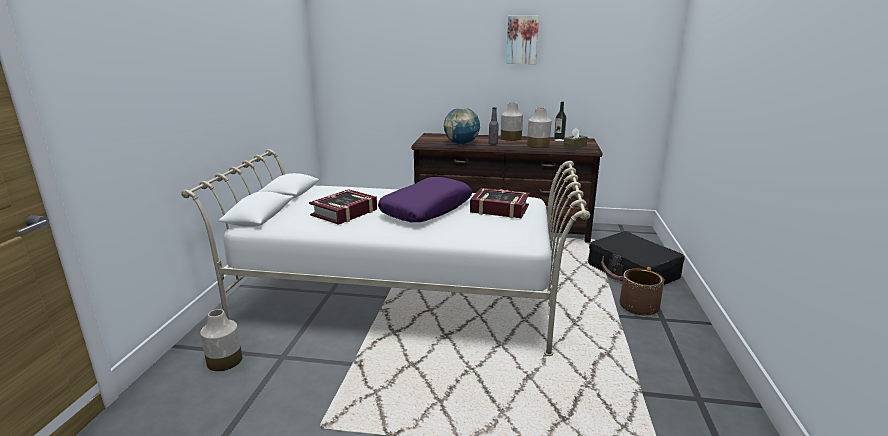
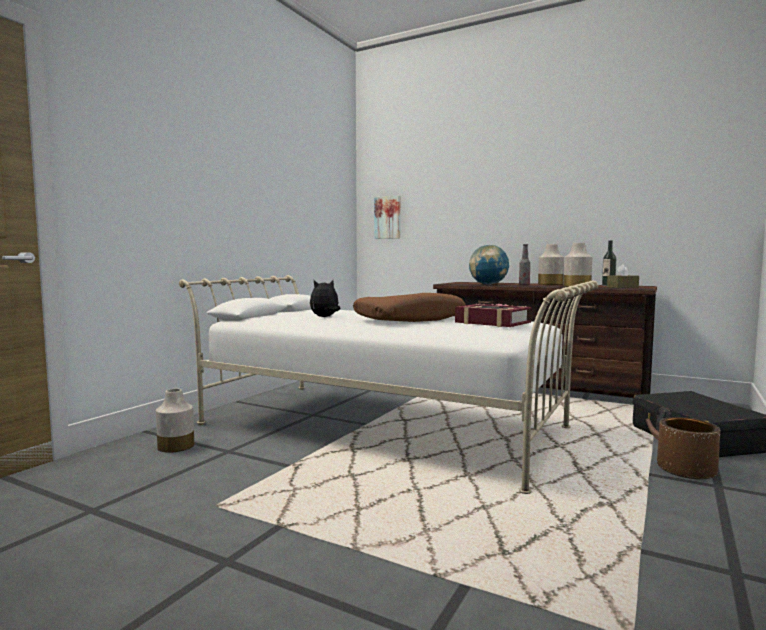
camera: 20 degrees right, 15 degrees down
(344, 213) = (325, 317): book -> plush toy
(426, 209) = (410, 319): purple pillow -> brown pillow
(522, 40) = (564, 178): picture -> picture (388, 217)

